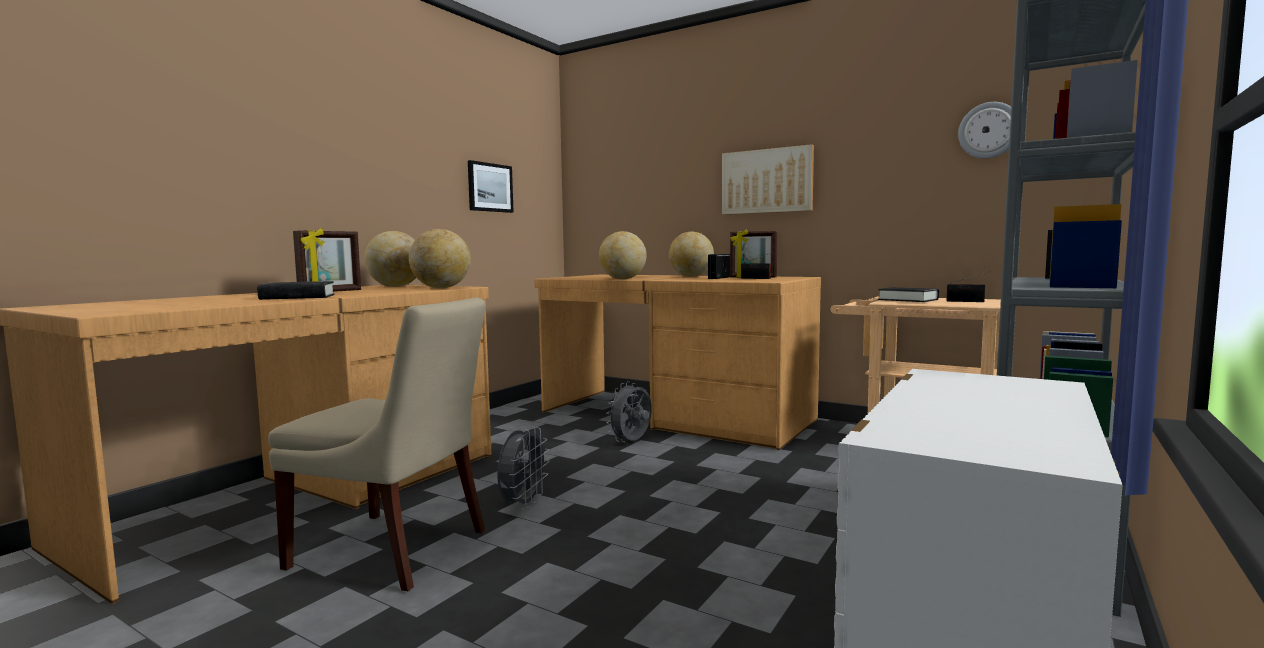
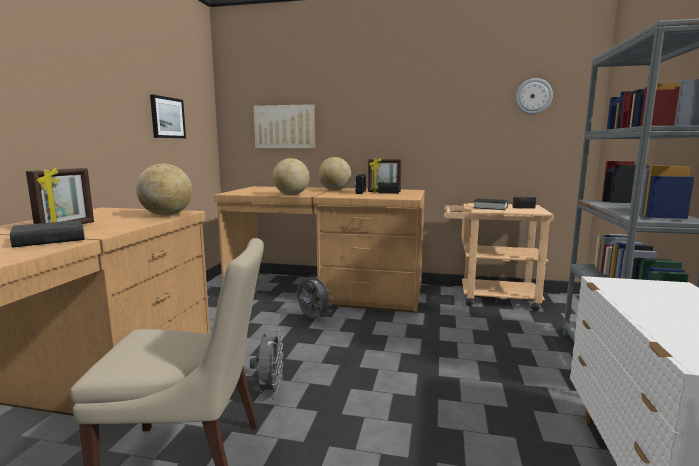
camera: 20 degrees left, 5 degrees up
(395, 286) = (113, 213): globe -> none
(632, 442) = (312, 319): grey fan -> grey fan turned 120 degrees clockwise
(767, 181) = (385, 121): picture -> picture (285, 127)

